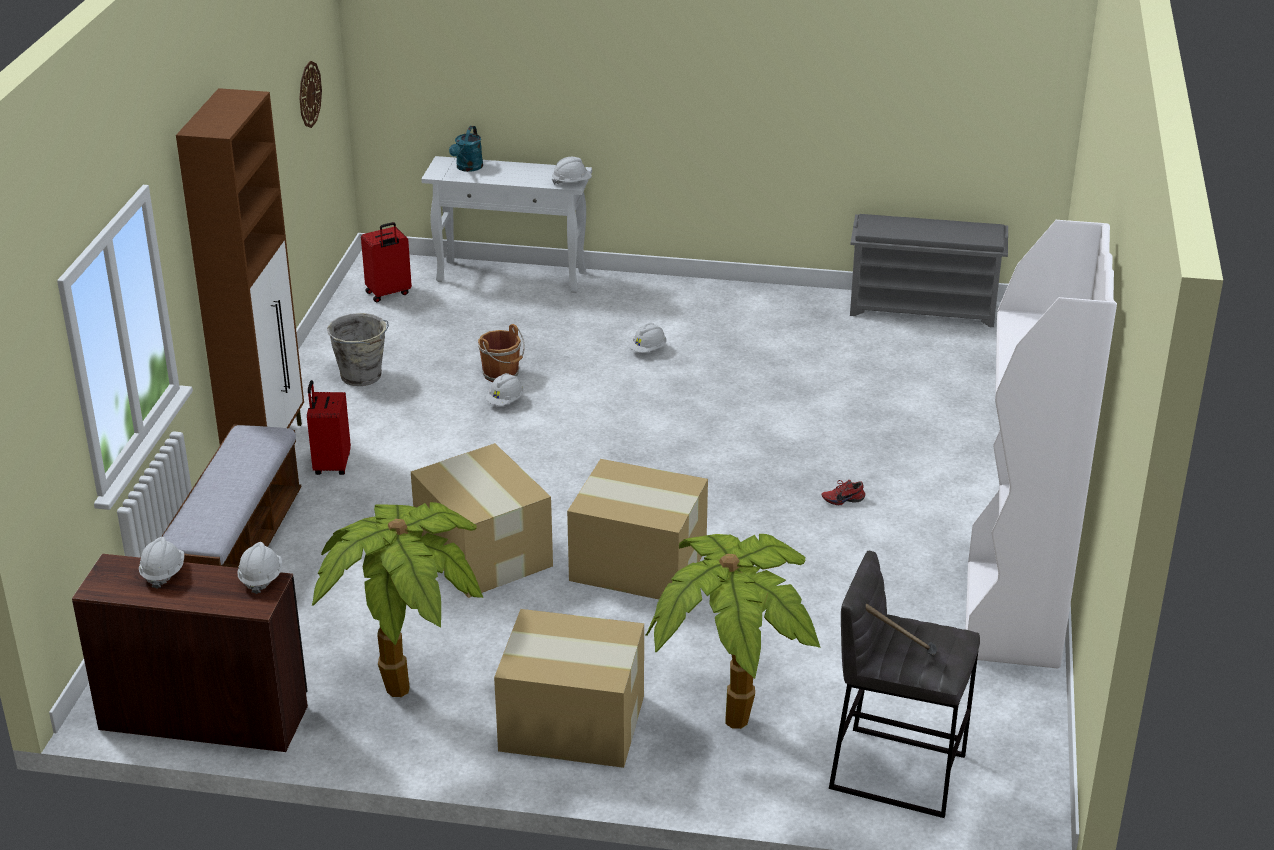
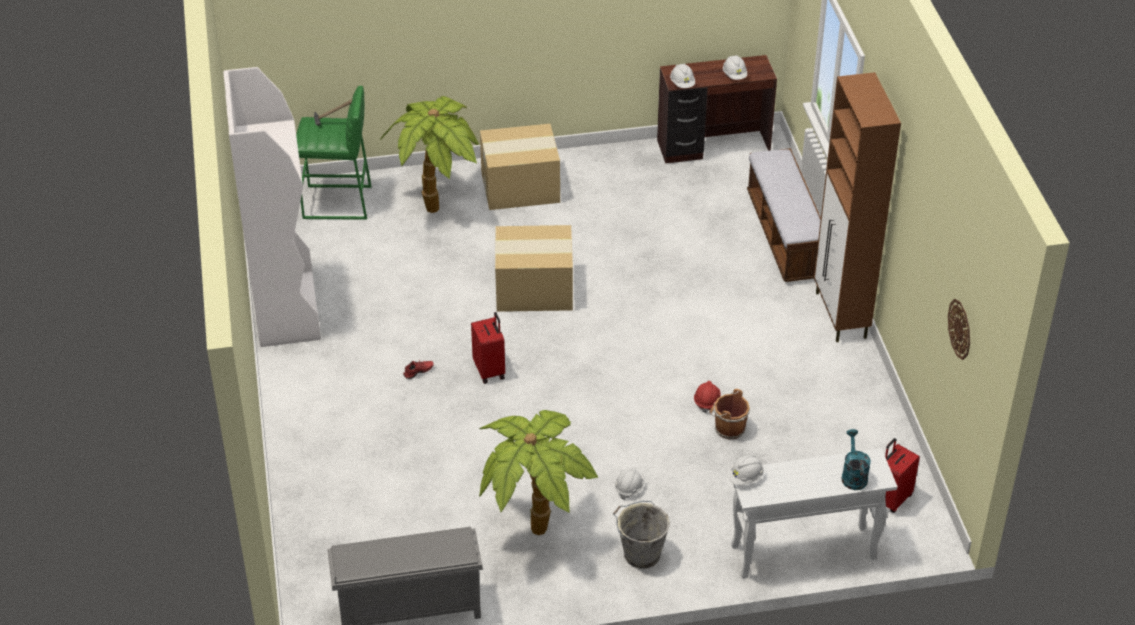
camera: 160 degrees right, 10 degrees up
(331, 465) = (784, 313): red suitcase -> red suitcase (490, 370)
(362, 376) = (832, 398): grey bucket -> grey bucket (640, 554)
(410, 686) = (619, 185): potted plant -> potted plant (532, 534)
(483, 551) = (636, 274): cardboard box -> none
(505, 401) = (706, 401): white hard hat -> red hard hat
(896, 770) = (338, 203): grey stool -> green stool

